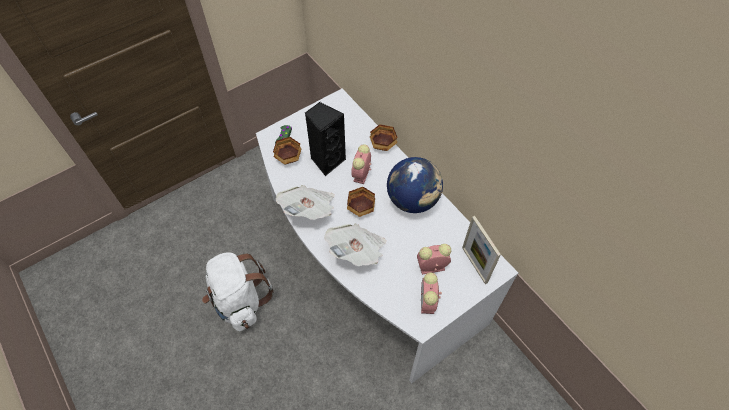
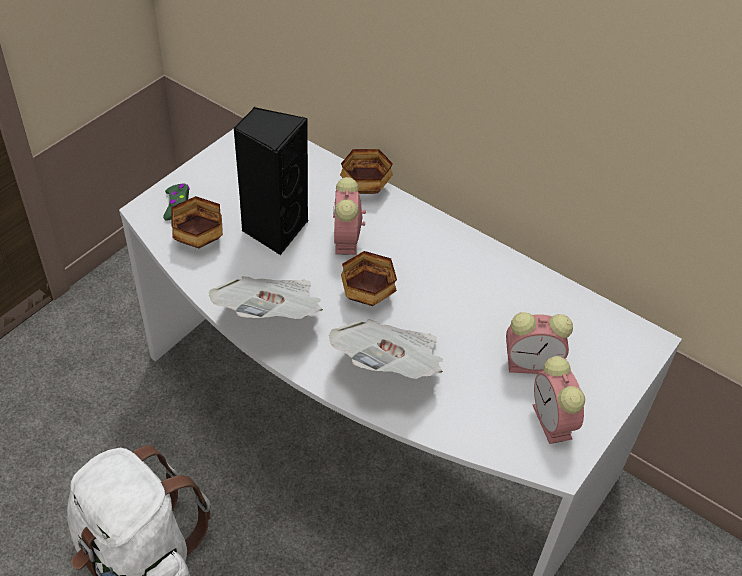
camera: 20 degrees left, 10 degrees down
(413, 200) = (454, 262): globe -> none
(431, 267) = (532, 363): alarm clock -> alarm clock turned 150 degrees counterclockwise
(474, 265) = (605, 343): picture frame -> none

